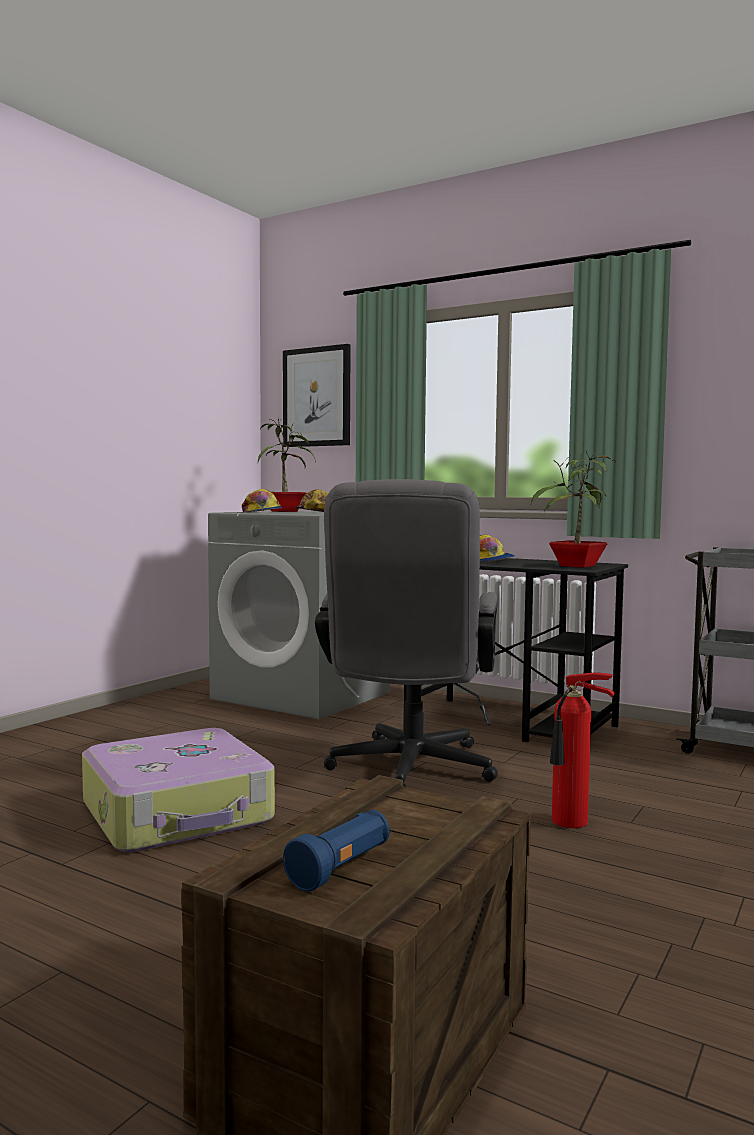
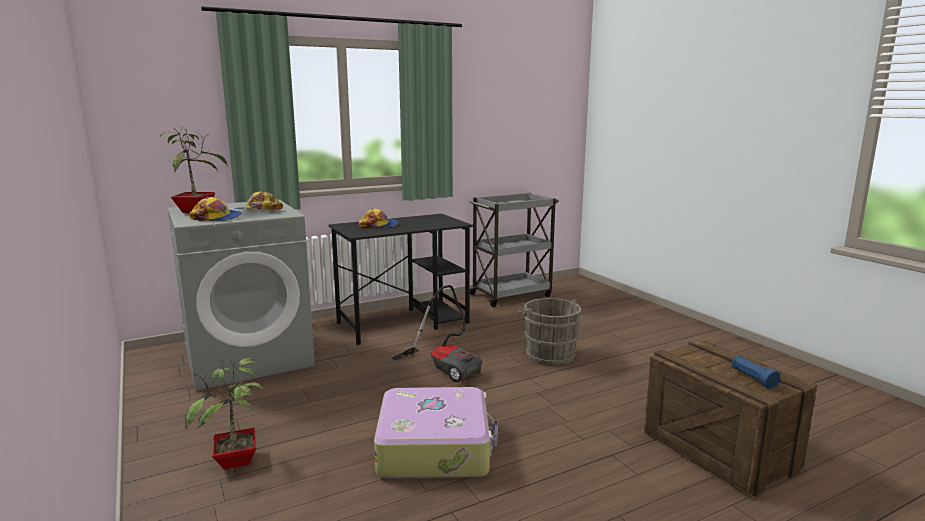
camera: 60 degrees left, 10 degrees up
(317, 397) = (164, 99): picture -> none
(409, 772) = (445, 367): grey office chair -> vacuum cleaner
(571, 823) = (548, 354): fire extinguisher -> grey bucket
(576, 566) = (441, 221): potted plant -> potted plant (236, 462)

